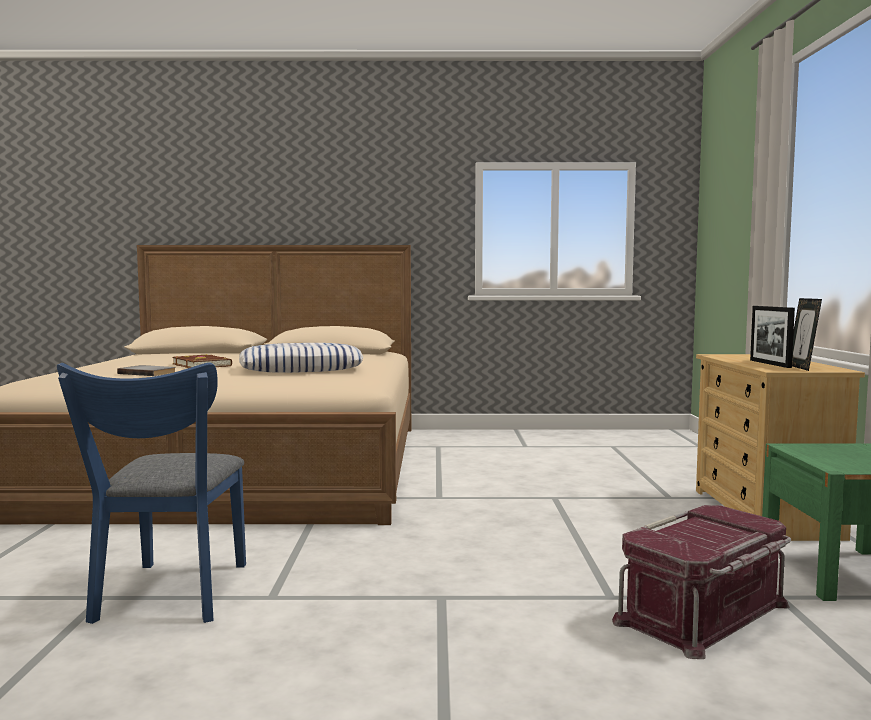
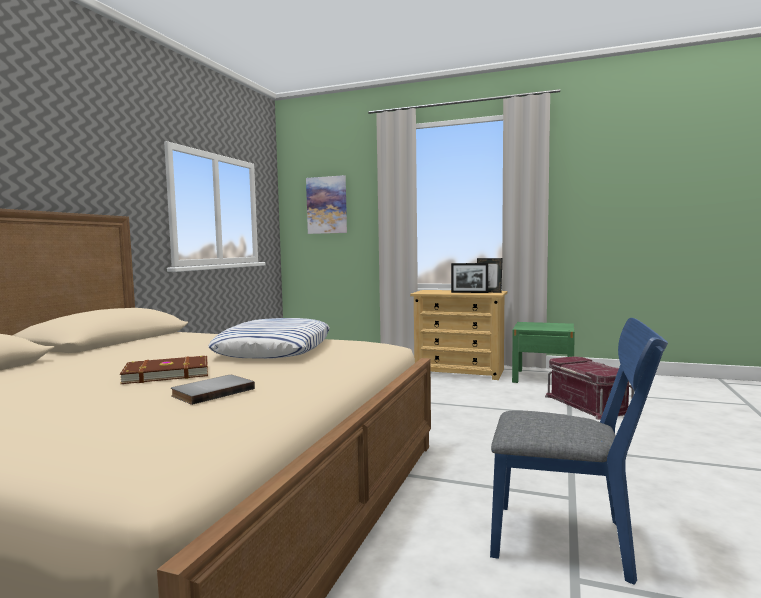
camera: 70 degrees left, 0 degrees up
(728, 209) = (327, 205): none -> picture

